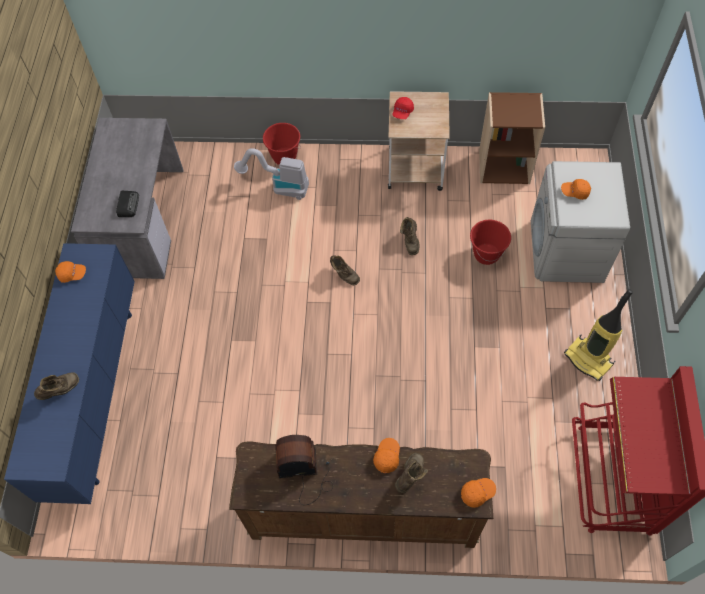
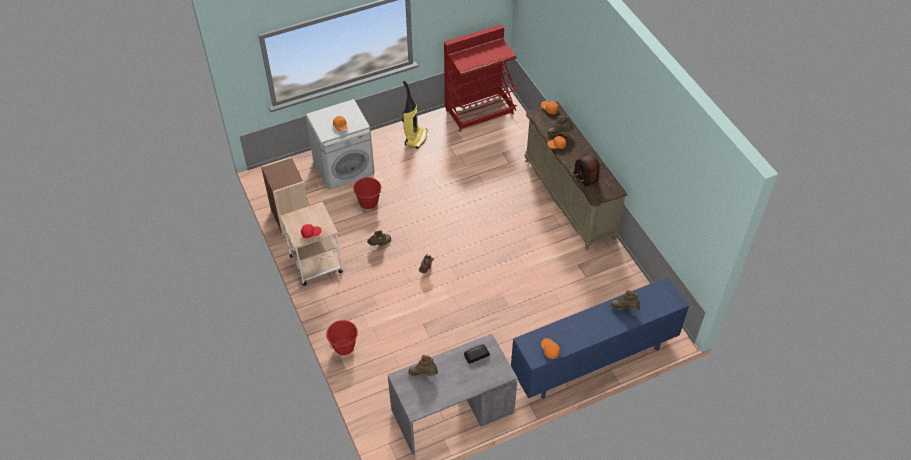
camera: 120 degrees left, 10 degrees down
(143, 148) = (423, 373): none -> brown boot
(279, 187) = (374, 337): vacuum cleaner -> none

